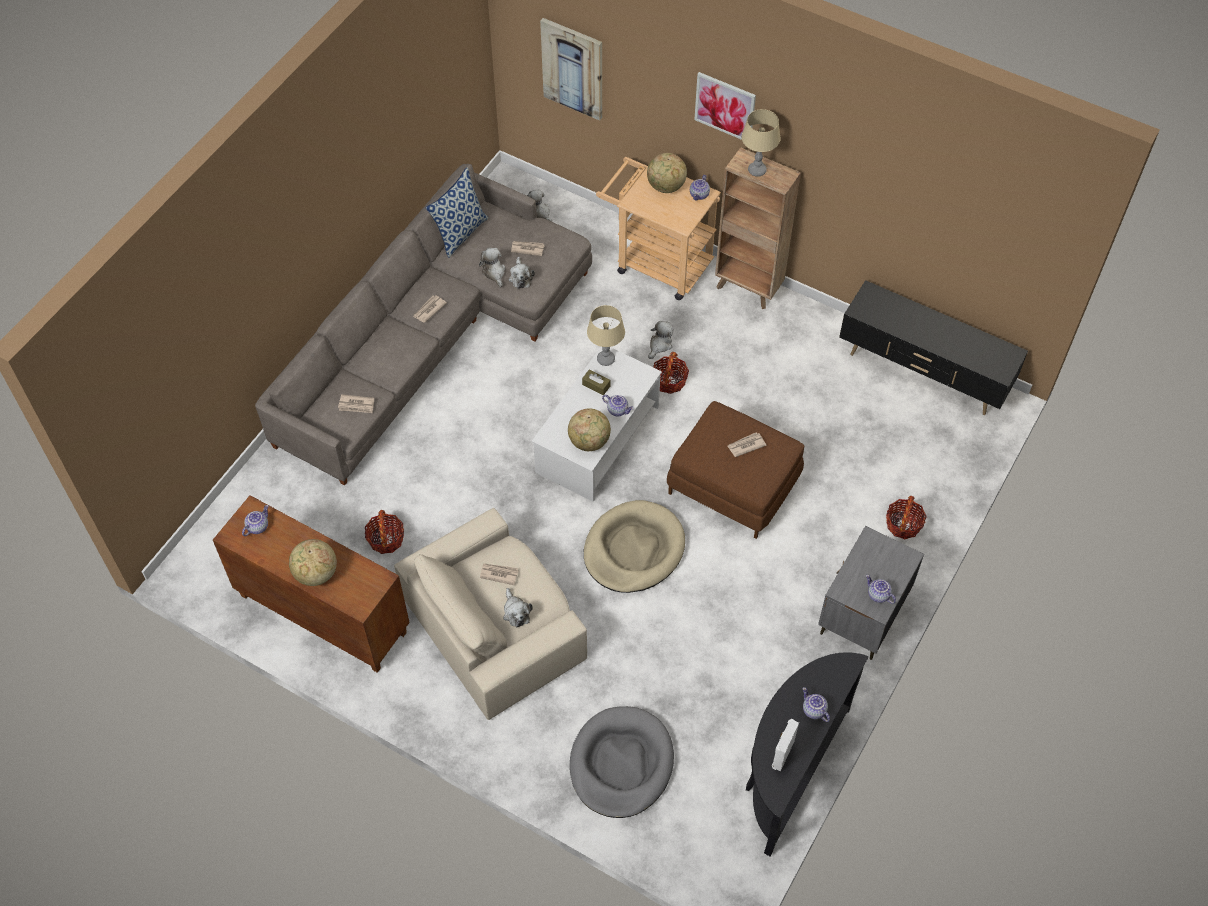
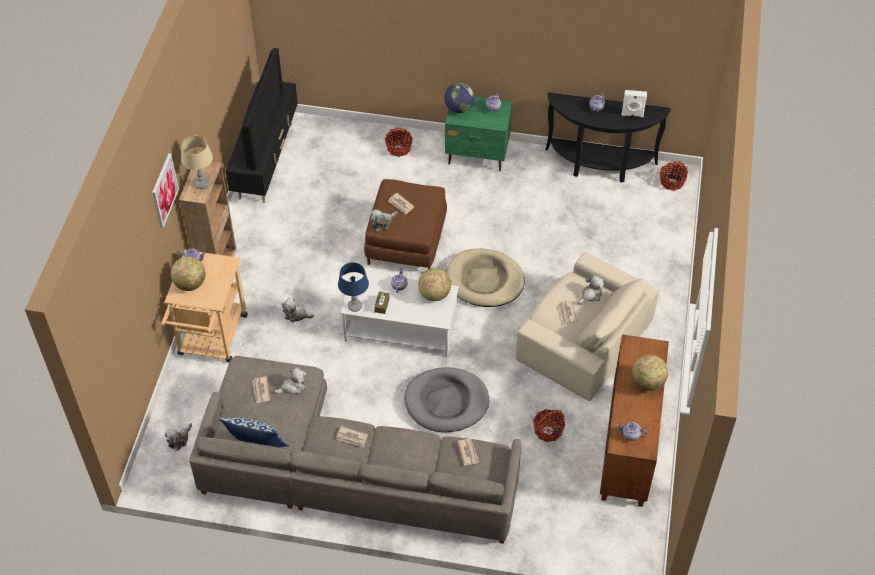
camera: 110 degrees left, 5 degrees down
(494, 272) = (294, 407): plush toy -> plush toy (383, 223)
(573, 68) = (121, 326): picture -> none
(605, 359) = (355, 306): beige table lamp -> blue table lamp
(621, 764) = (641, 244): grey dog bed -> grey dog bed (446, 402)
(669, 381) = (329, 300): basket -> basket (672, 182)
(861, 616) = (477, 154): grey nightstand -> green nightstand
(889, 551) = (459, 108): none -> globe
(928, 332) = (263, 129): none -> television

